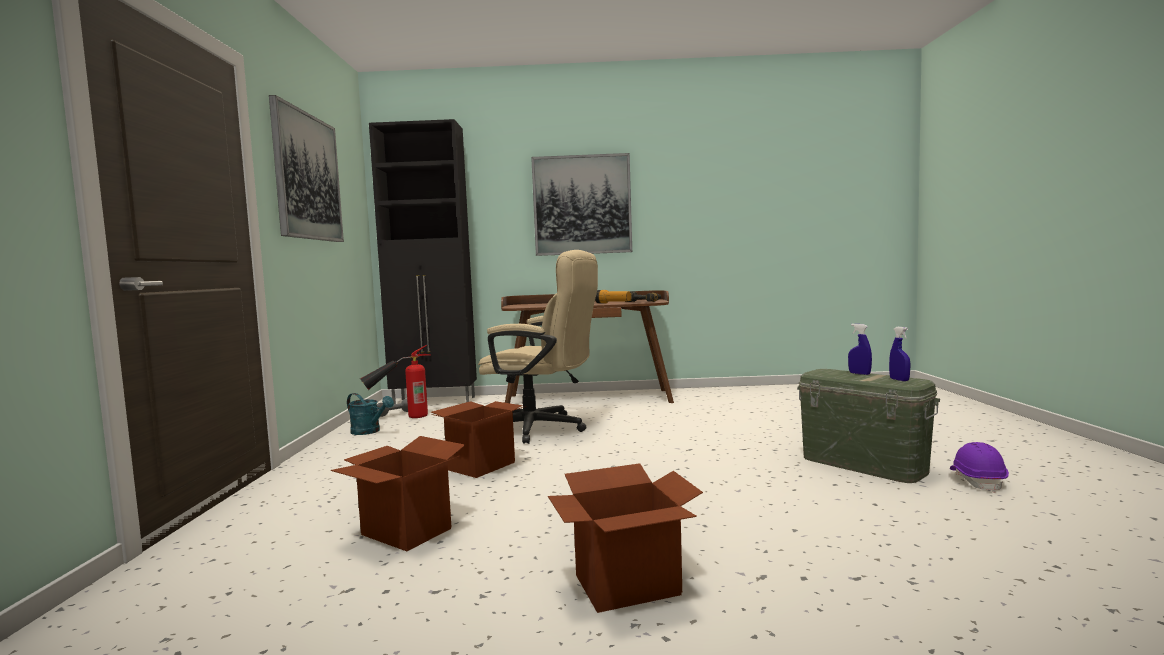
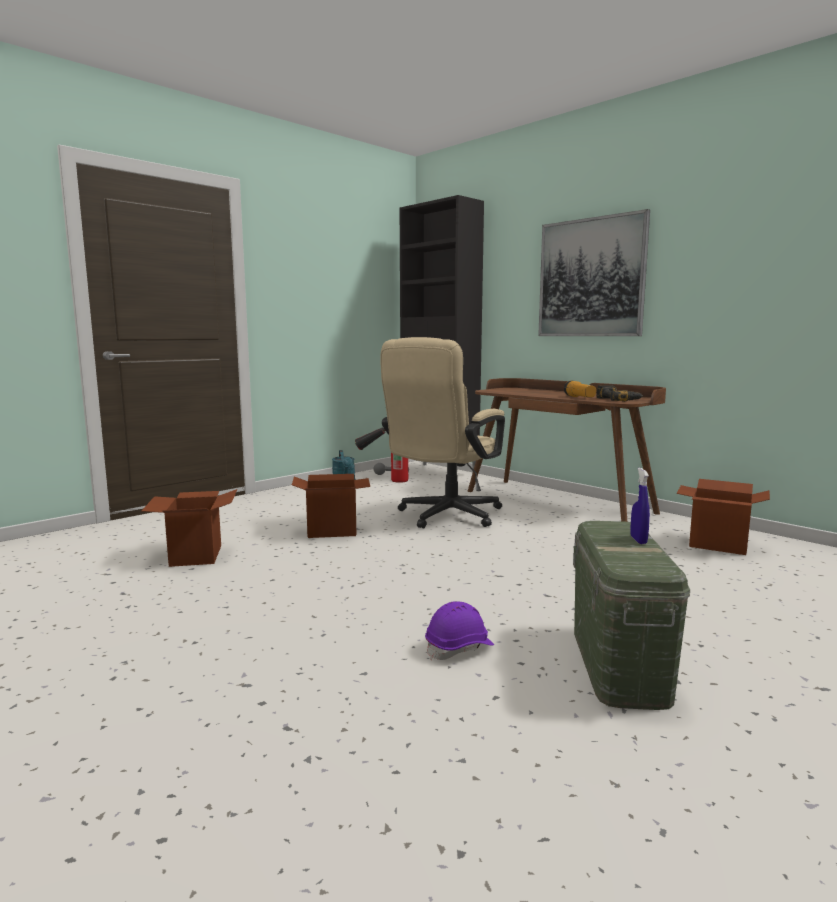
camera: 45 degrees right, 5 degrees up
(307, 177) = (317, 266): picture -> none
(542, 429) = (444, 517): beige office chair -> beige office chair turned 60 degrees clockwise
(626, 585) = (180, 641): cardboard box -> cardboard box (717, 545)
(899, 380) = (641, 561): blue spray bottle -> none
(977, 481) = (700, 749): purple hard hat -> purple hard hat (459, 648)

